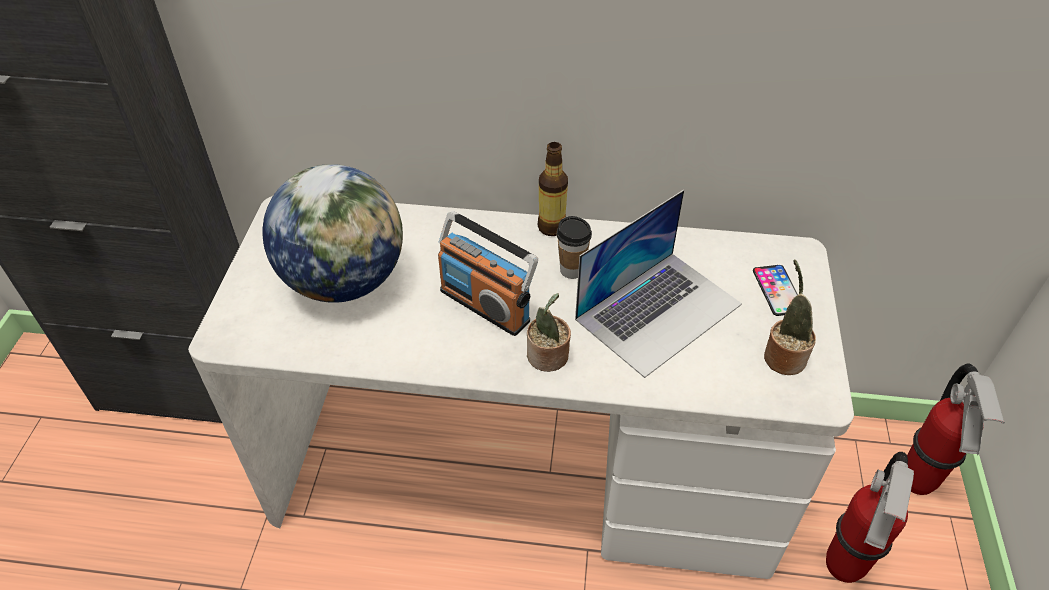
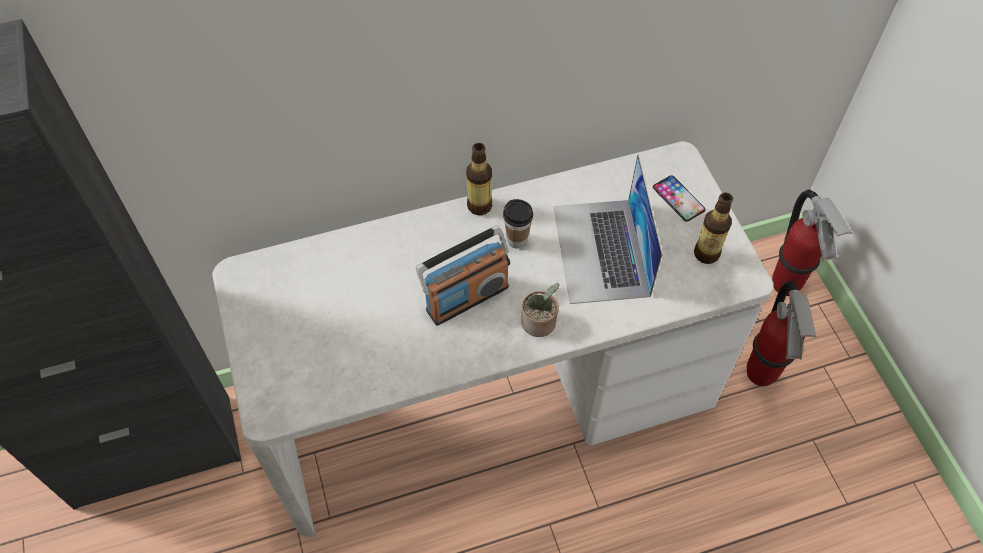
camera: 25 degrees left, 10 degrees up
(345, 280) = (338, 321): globe -> none
(485, 305) = (466, 297): radio -> radio turned 45 degrees counterclockwise
(658, 311) = (601, 250): laptop -> laptop turned 150 degrees clockwise
(783, 356) = (706, 254): potted plant -> bottle

